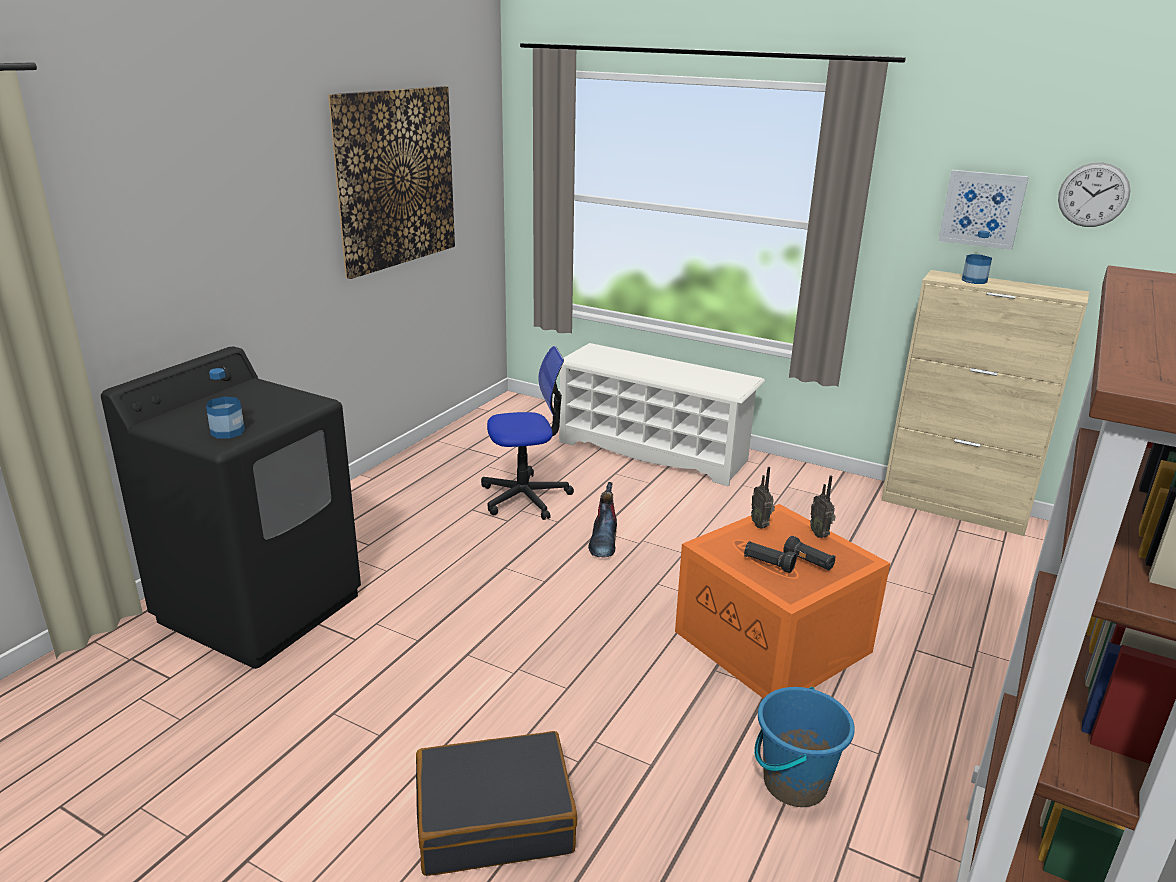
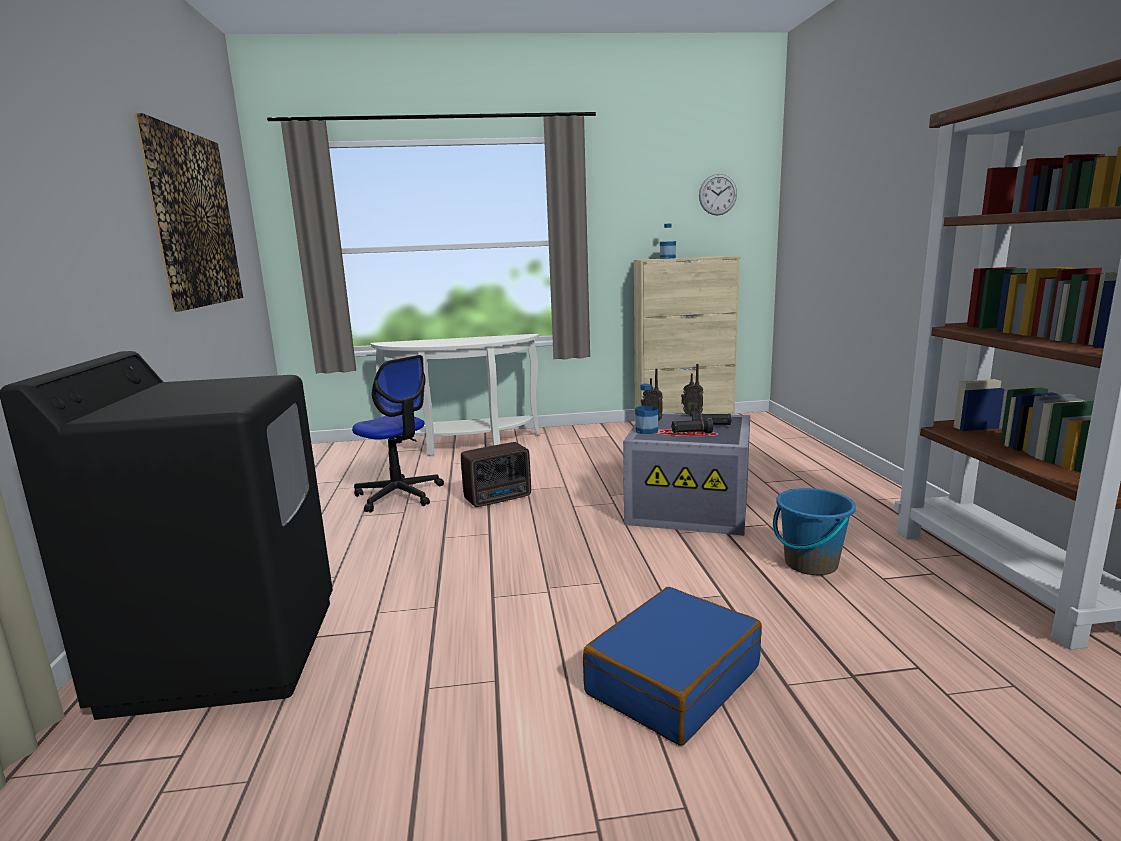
camera: 35 degrees left, 10 degrees down
(227, 432) = (216, 403): bottle -> bottle (646, 430)
(494, 818) = (672, 679): black suitcase -> blue suitcase
(525, 497) = (399, 495): office chair -> office chair turned 90 degrees clockwise
(603, 541) = (499, 498): boot -> radio
(654, 451) = (463, 446): white shoe rack -> white console table
(775, 642) = (691, 506): orange storage box -> grey storage box
(982, 209) = (657, 213): picture -> none

